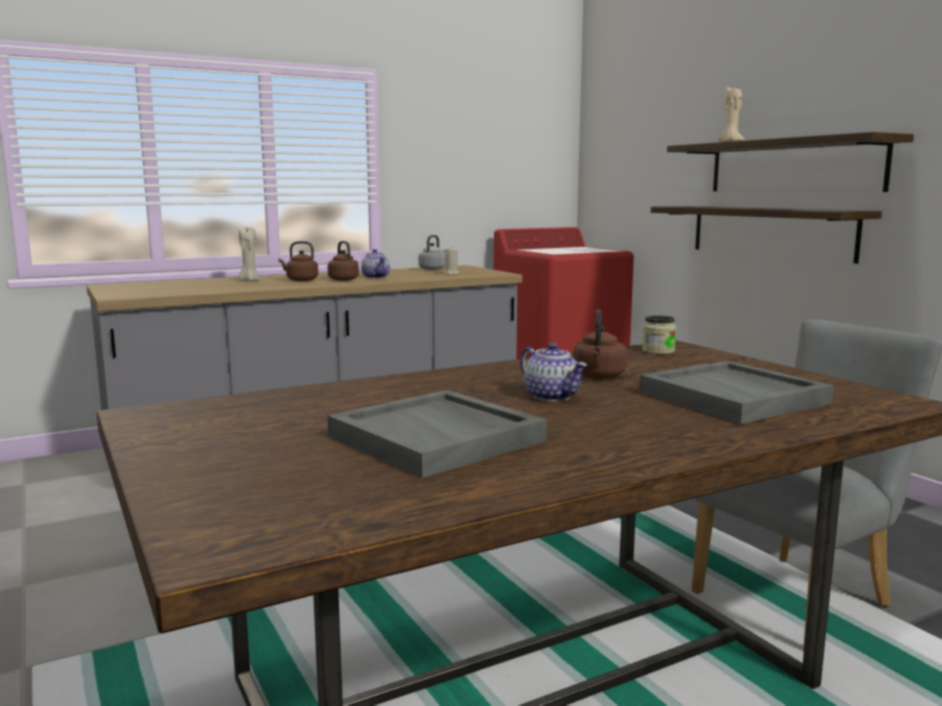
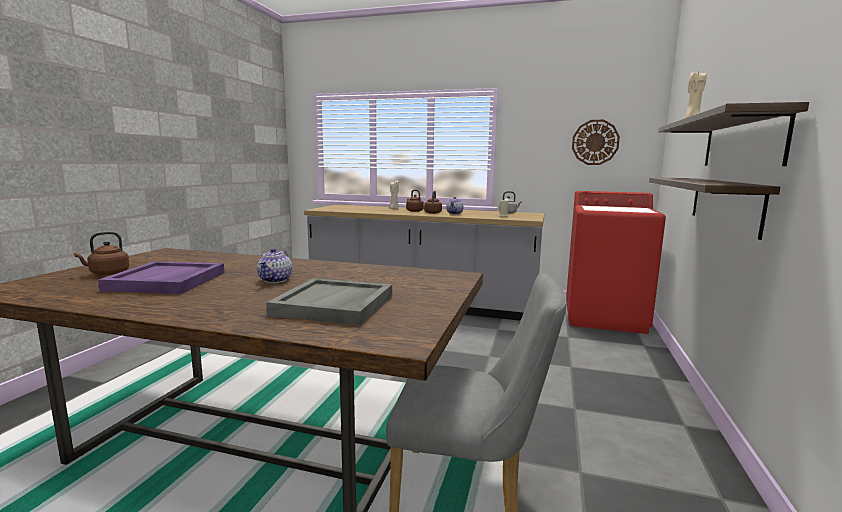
camera: 45 degrees right, 0 degrees up
(438, 438) = (167, 281): grey tray -> purple tray
(508, 160) = (595, 142): none -> wall clock
(599, 376) = (339, 278): brown kettle -> brown kettle (107, 273)
(658, 351) = (434, 275): jar -> none

